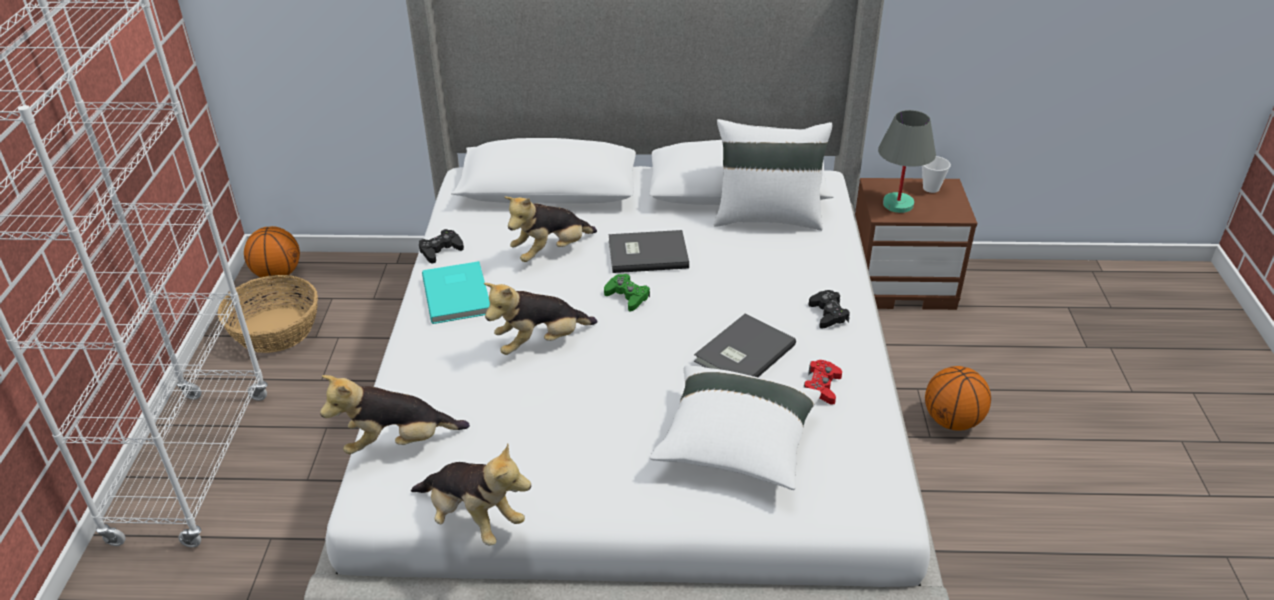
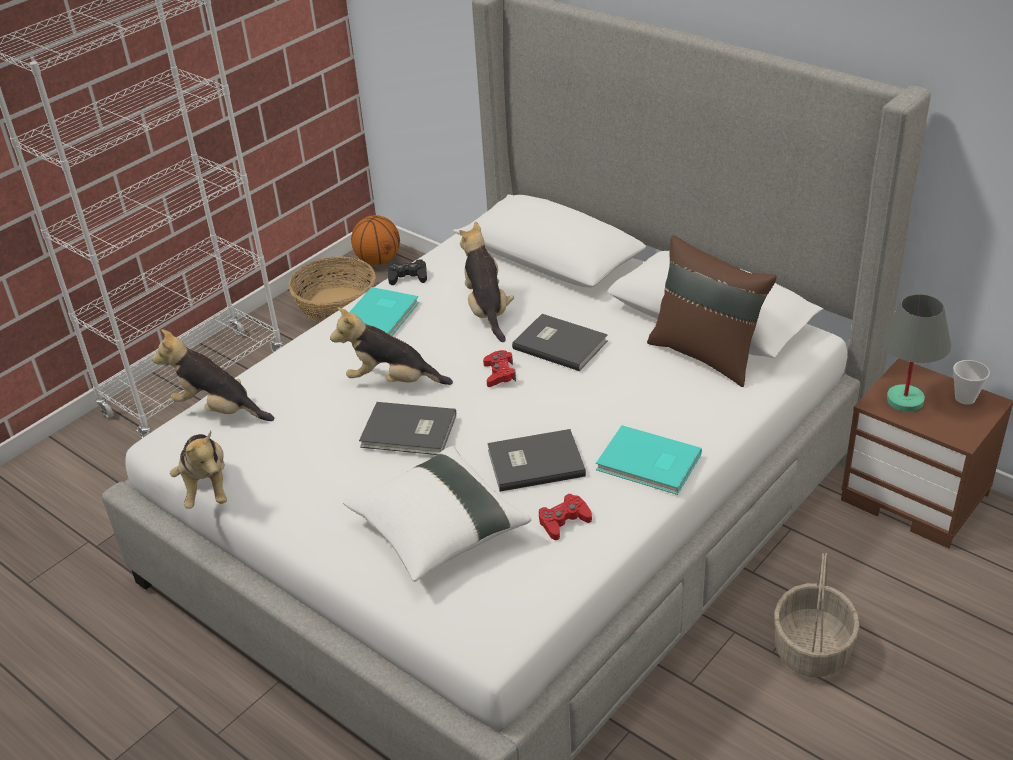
camera: 40 degrees right, 0 degrees up
(551, 252) = (487, 311): plush toy -> plush toy turned 75 degrees clockwise
(612, 377) = (409, 433): none -> grey book
(627, 297) = (499, 373): green game controller -> red game controller
(767, 217) = (706, 354): white pillow -> brown pillow
(828, 314) = (649, 464): black game controller -> turquoise book
(952, 421) = (812, 650): basketball -> basket

